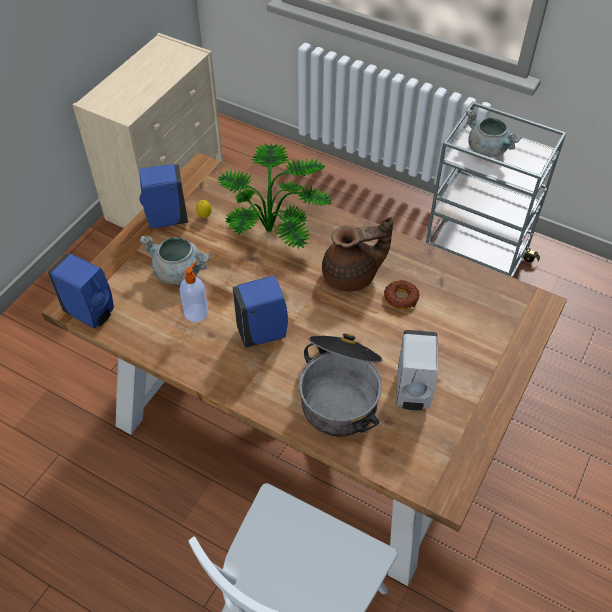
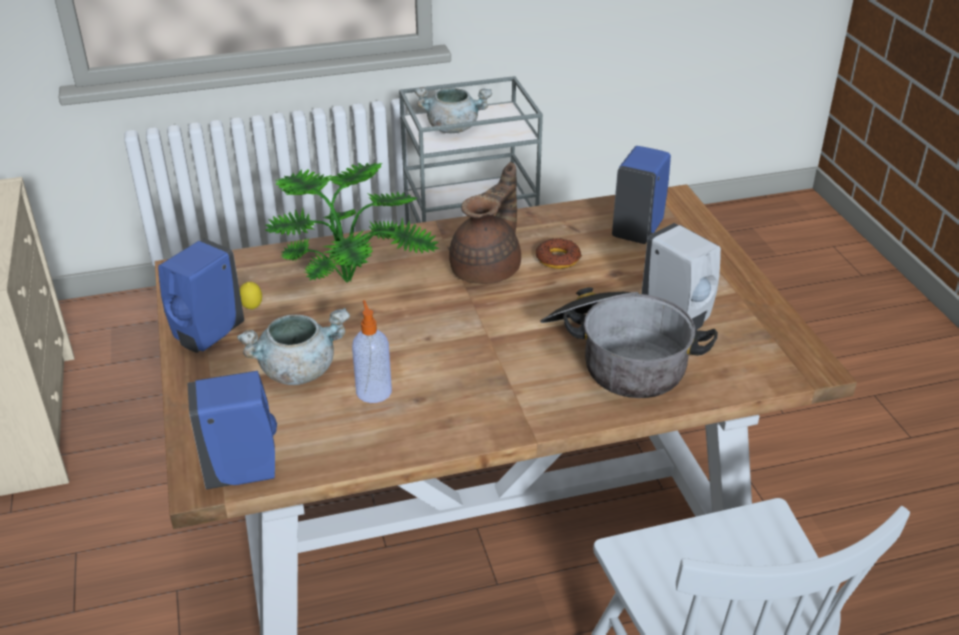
camera: 45 degrees left, 15 degrees down
(264, 333) = (473, 362): blue soap dispenser -> blue soap dispenser (638, 230)

